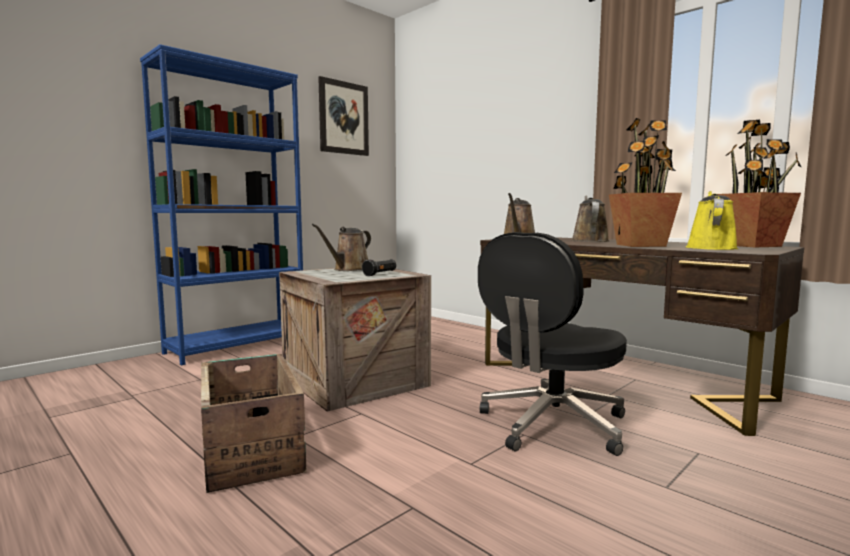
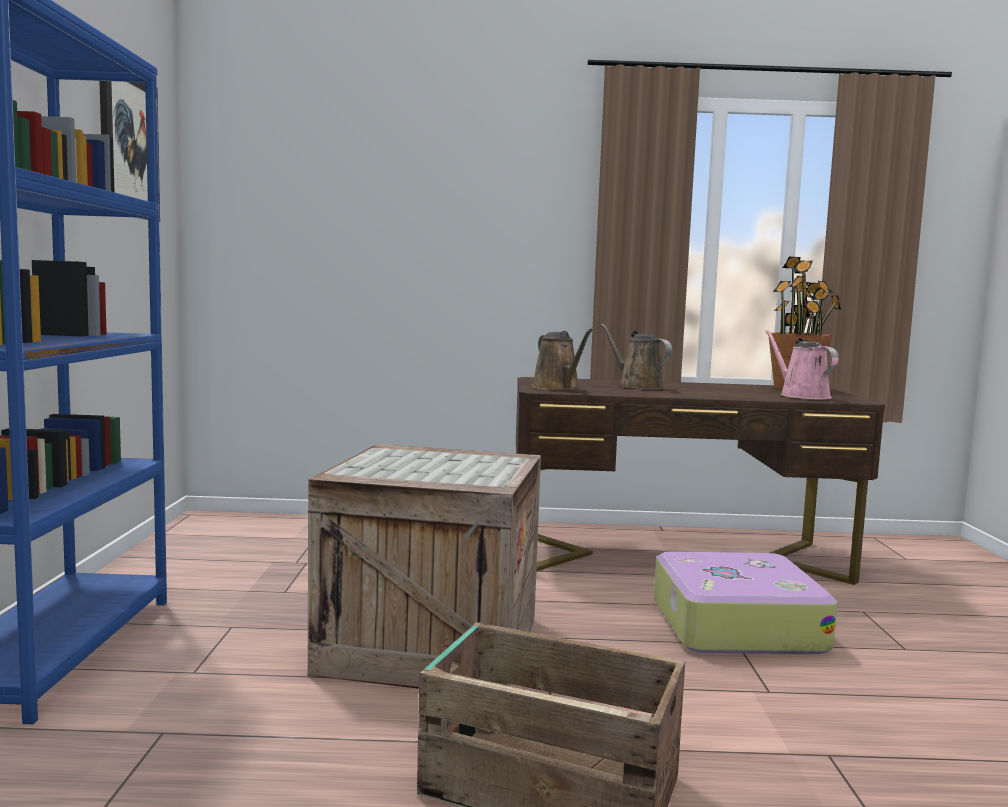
camera: 45 degrees left, 0 degrees up
(349, 269) = (391, 458): brown watering can -> none
(380, 274) = (480, 462): black flashlight -> none
(551, 425) = (734, 625): black office chair -> suitcase
(641, 245) = (732, 394): potted plant -> none
(710, 248) = (801, 396): yellow watering can -> pink watering can

